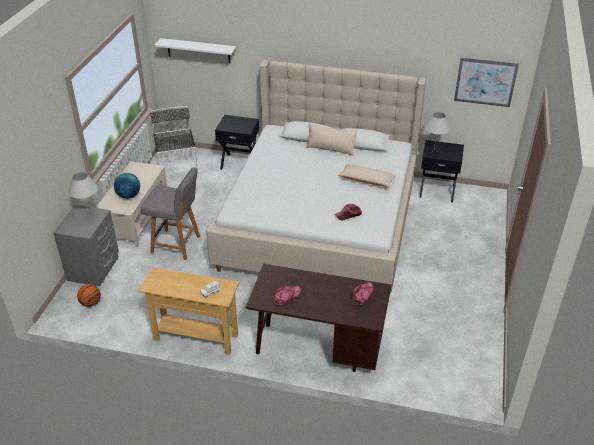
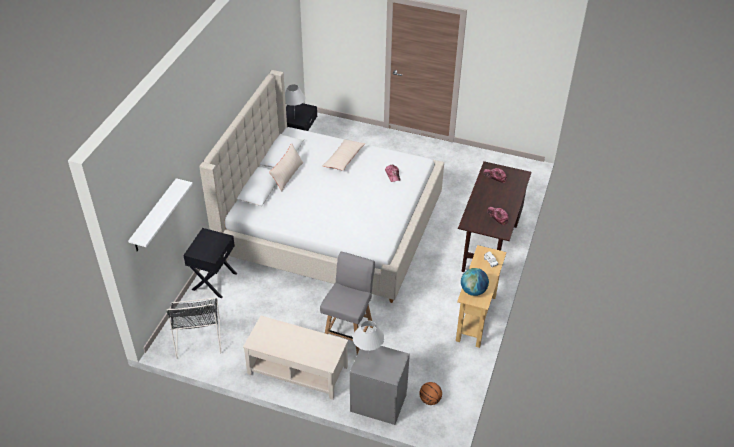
camera: 85 degrees left, 5 degrees up
(128, 196) = (313, 343): globe -> globe (473, 291)
(177, 163) = (198, 337): black chair -> black chair turned 90 degrees counterclockwise
(485, 82) = (287, 41): picture -> none

